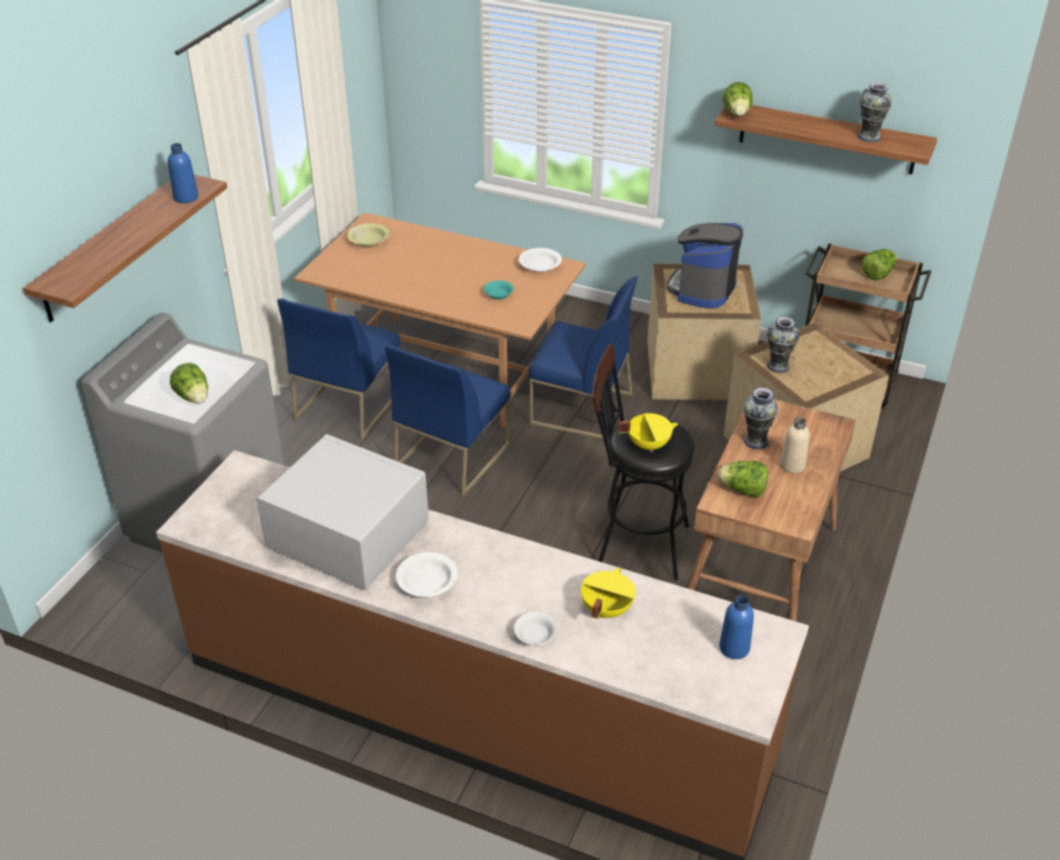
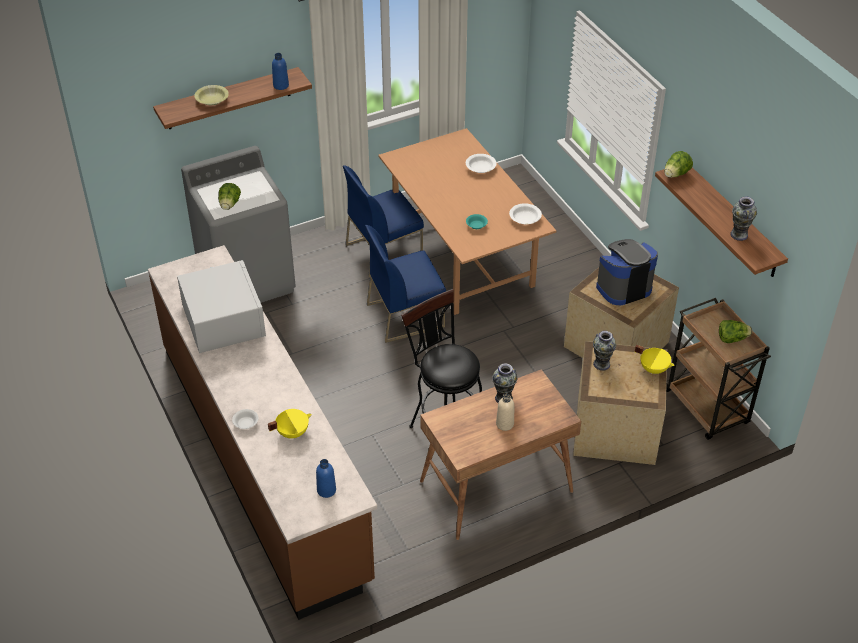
camera: 40 degrees right, 5 degrees up
(368, 240) = (446, 150): yellow bowl -> yellow bowl (212, 100)
(427, 582) = (230, 367): white bowl -> white bowl (480, 167)
(580, 409) = (511, 328): blue chair -> none
(648, 444) = (442, 364): yellow cooking pot -> yellow cooking pot (654, 368)
(743, 490) = (458, 420): lettuce -> none

